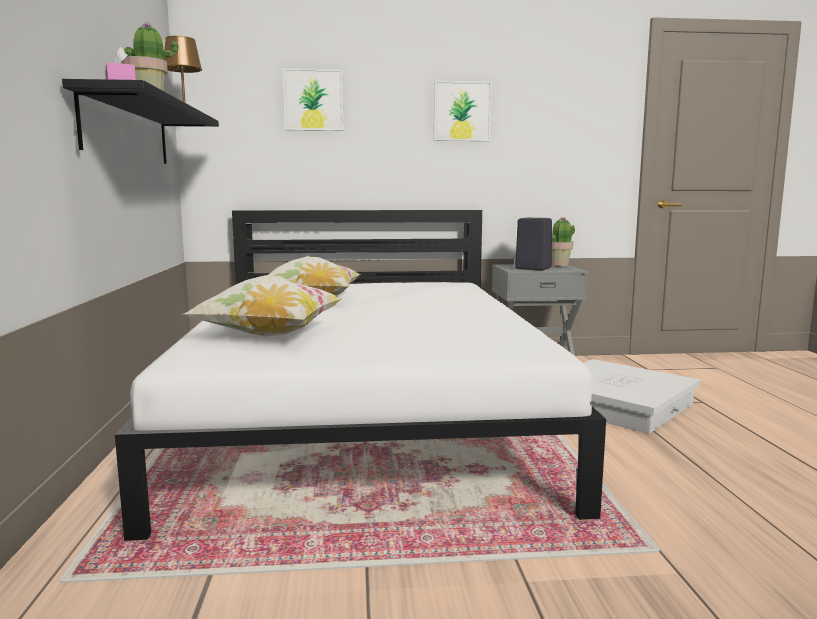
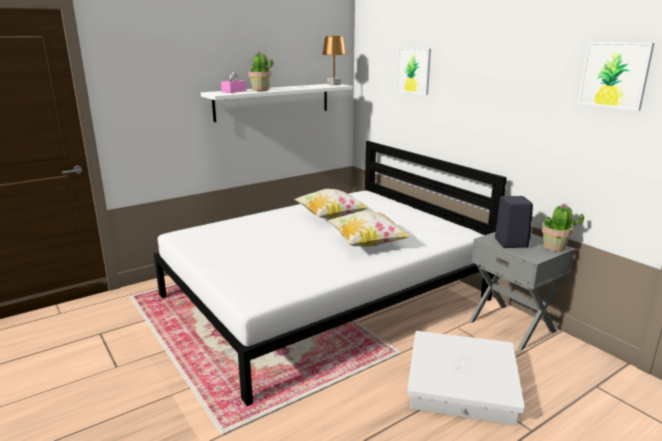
camera: 60 degrees right, 10 degrees up
(127, 131) = (273, 101): black shelf -> white shelf
(269, 335) = (239, 232): pillow -> pillow (367, 244)
(462, 111) = (506, 87): picture -> picture (614, 75)

